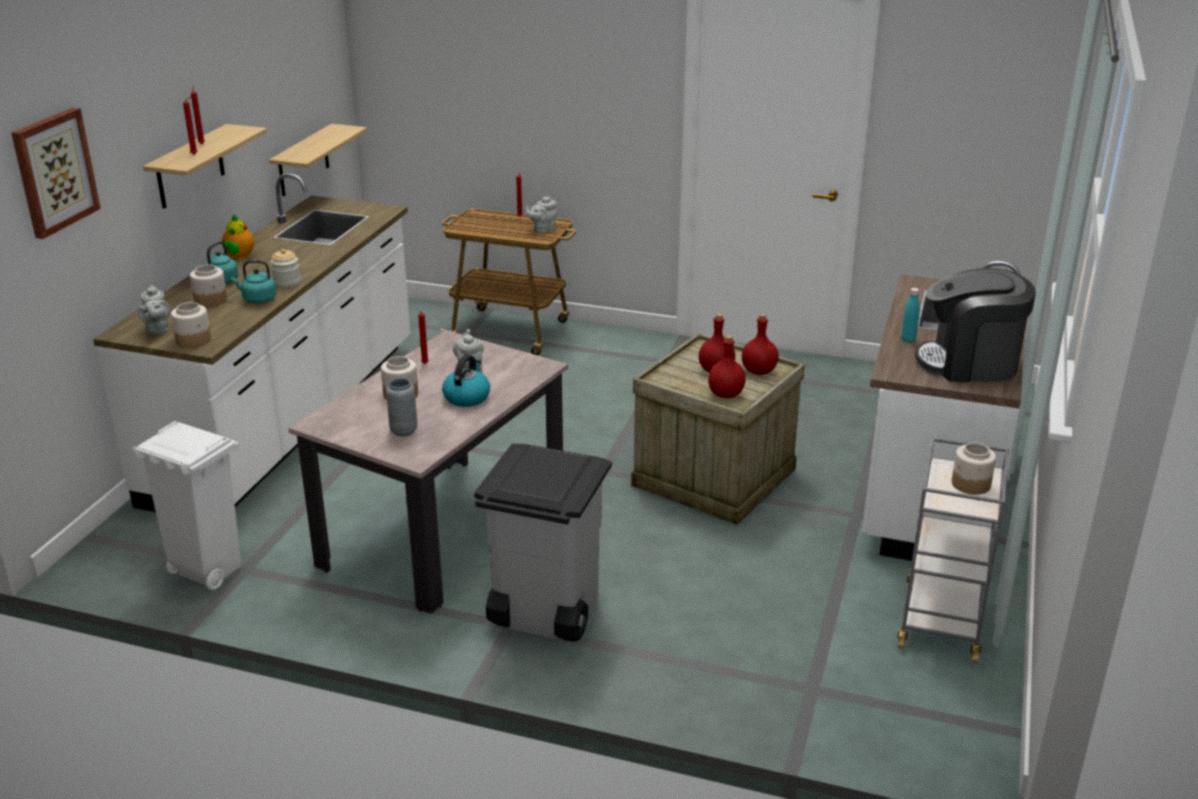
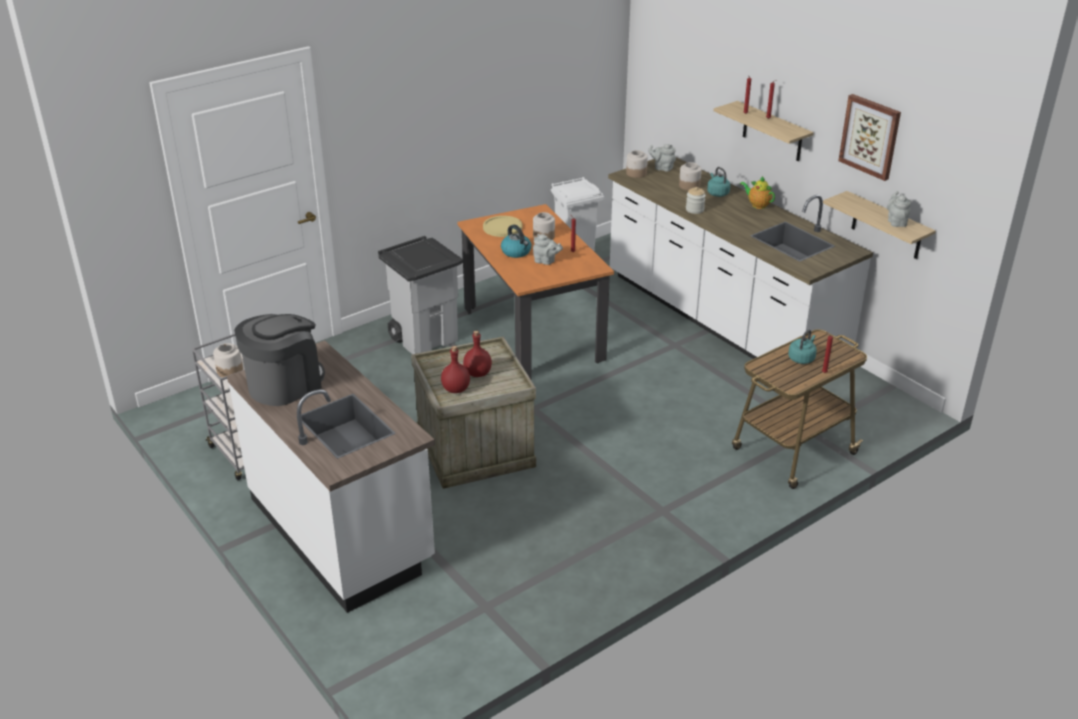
camera: 125 degrees right, 5 degrees up
(54, 172) = (683, 57): picture -> picture (870, 136)
(257, 299) = (676, 197): turquoise kettle -> turquoise kettle (802, 358)
(403, 431) = (502, 227): grey vase -> yellow plate
(444, 531) = (533, 334): beige dining table -> orange dining table
(542, 229) = (782, 374): grey teapot -> grey teapot (896, 222)
(725, 394) = (444, 362): red bottle -> none
(908, 340) = (343, 379): turquoise bottle -> none

